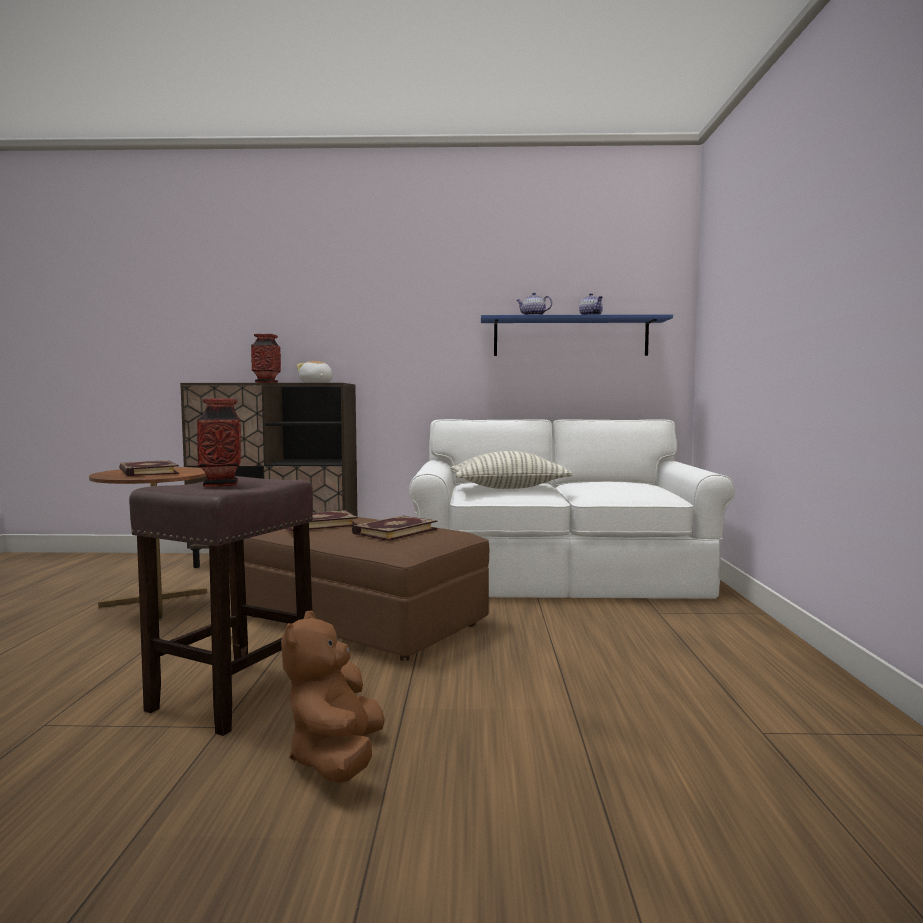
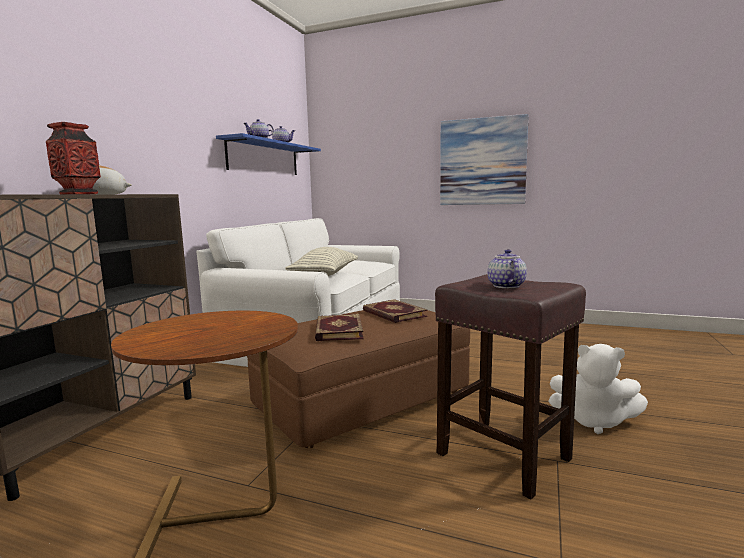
camera: 70 degrees left, 5 degrees up
(147, 472) = (202, 331): book -> none
(221, 484) = (505, 286): vase -> teapot
(337, 759) = (594, 421): brown plush toy -> white plush toy
(842, 309) = (482, 162): none -> picture

